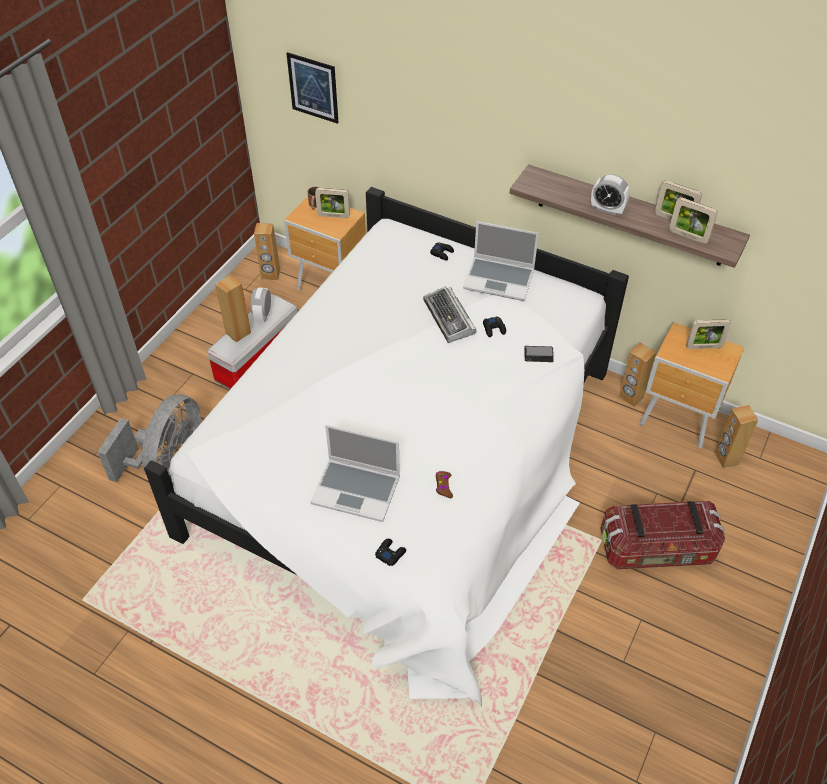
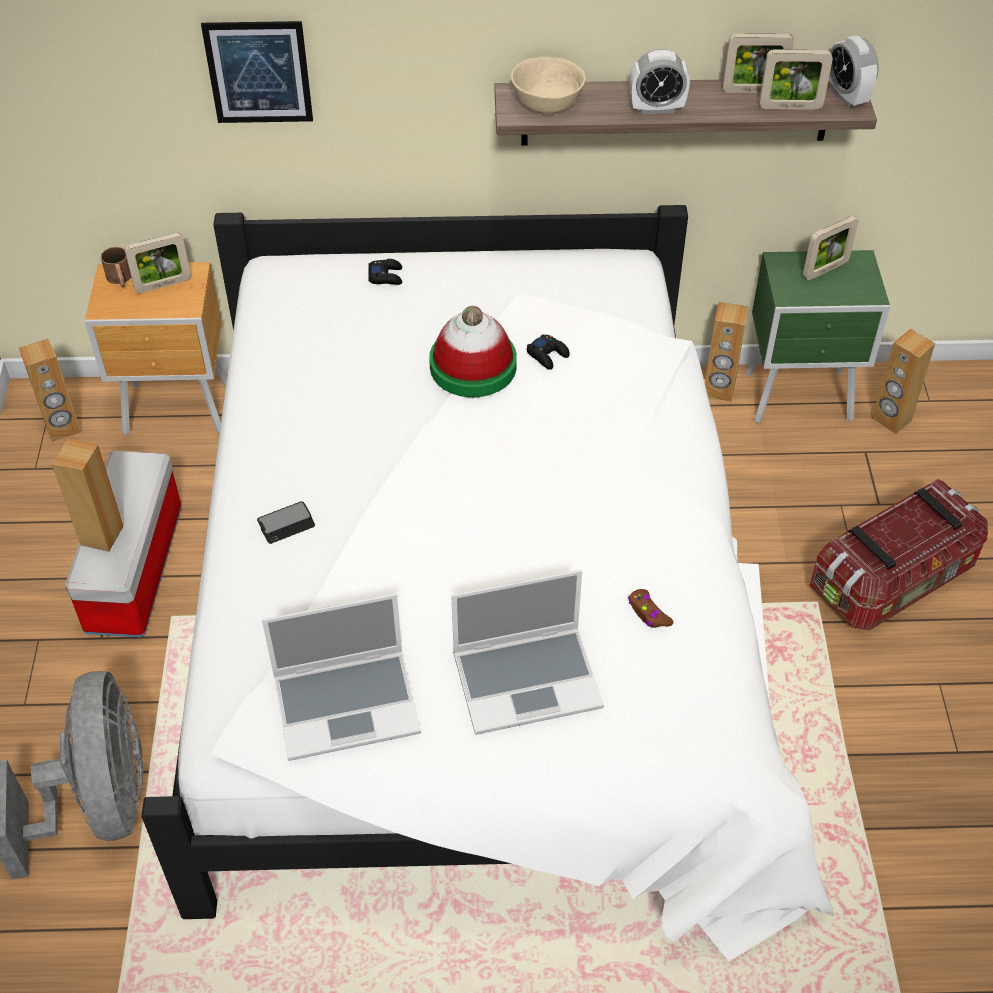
camera: 30 degrees left, 0 degrees up
(263, 315) = (124, 490): alarm clock -> alarm clock (846, 96)
(313, 88) = (72, 75): picture -> picture (258, 72)
(390, 553) = (647, 749): black game controller -> none
(449, 318) = (473, 366): keyboard -> hat
(500, 279) = (502, 281): laptop -> laptop (348, 704)
(538, 354) = (635, 366): phone -> phone (286, 523)
(548, 184) = (547, 102): none -> beige bowl
(678, 422) = (801, 398): brown nightstand -> green nightstand

